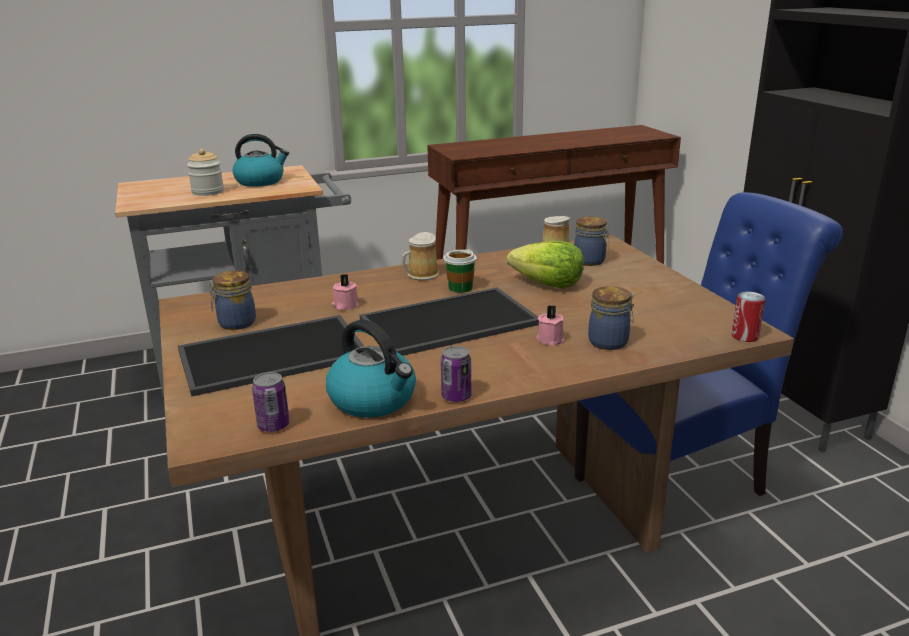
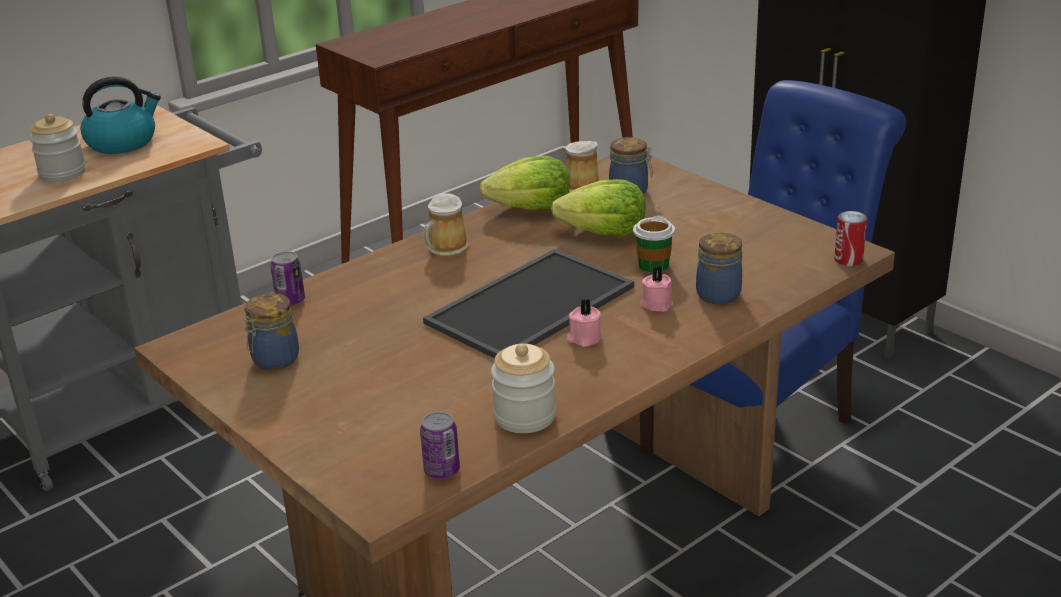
camera: 20 degrees left, 5 degrees up
(274, 353) = (360, 387): tray -> none
(345, 305) = (388, 308): pink candle -> pink candle (584, 338)
(374, 400) = (525, 416): kettle -> jar
(456, 396) = (608, 393): can -> can (290, 300)
(460, 288) = (507, 257): cup -> cup (653, 265)
(505, 260) = (531, 208): none -> lettuce

